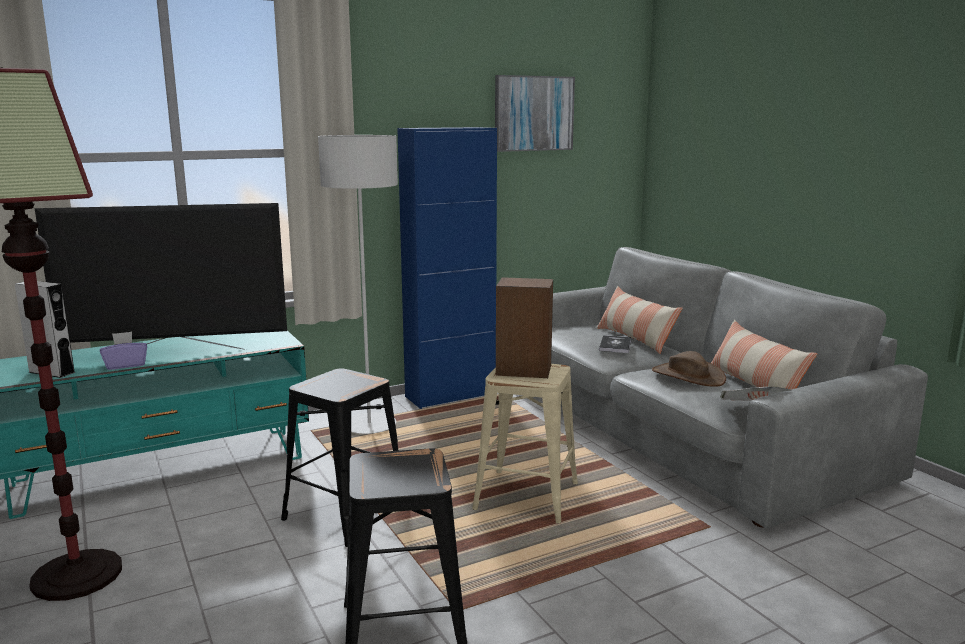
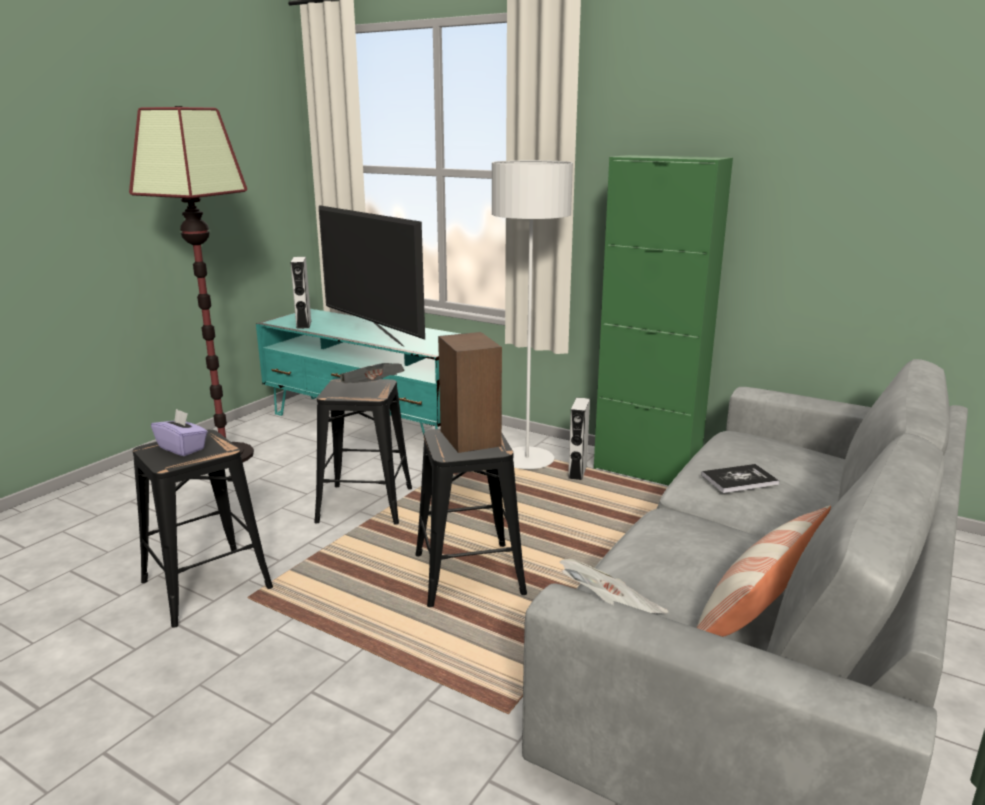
camera: 60 degrees right, 5 degrees up
(126, 365) = (335, 332): purple tissue box -> purple tissue box (182, 448)
(357, 379) = (372, 391): none -> newspaper
(419, 415) = (577, 473): none -> grey speaker
(450, 395) = (646, 471): blue cabinet -> green cabinet
(526, 497) = (467, 575): beige stool -> black stool
(533, 113) = (833, 141): picture -> none
(635, 339) = (814, 490): pillow -> none
(687, 376) = (690, 545): brown hat -> none

